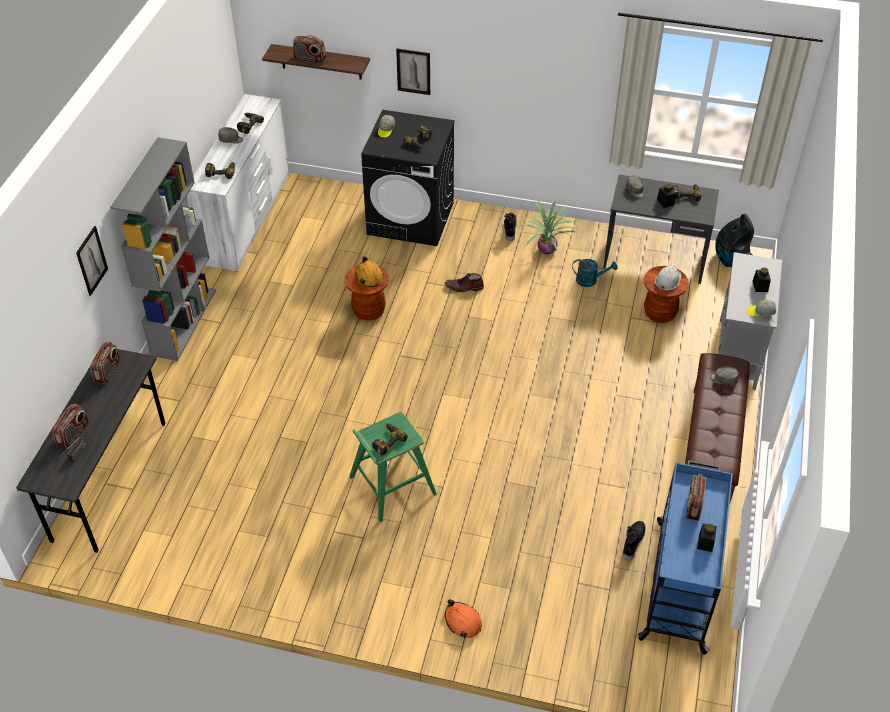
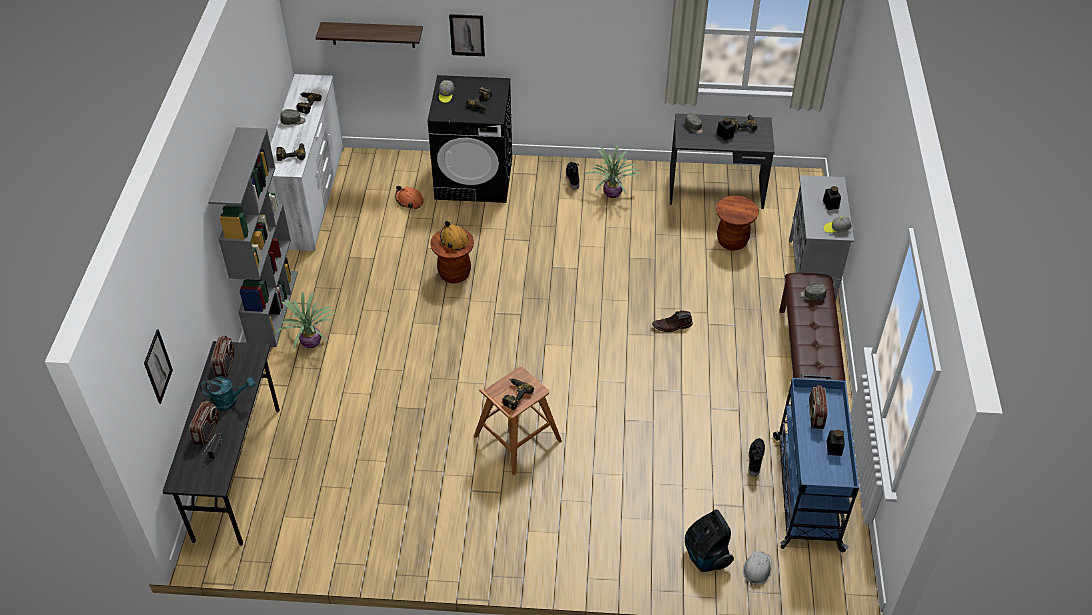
camera: 10 degrees left, 0 degrees up
(91, 260) = (198, 257): picture -> picture (157, 366)
(212, 360) = (311, 342): none -> potted plant
(310, 59) = (363, 33): radio -> none
(391, 486) = (516, 439): green stool -> brown stool
(463, 622) = (614, 557): orange hard hat -> orange hard hat (409, 200)
(464, 287) = (541, 239): brown boot -> brown boot (672, 326)
(590, 280) = (660, 218): turquoise watering can -> turquoise watering can (229, 401)
(667, 280) = (738, 209): white hard hat -> white hard hat (757, 569)
(730, 259) = (786, 182): vacuum cleaner -> vacuum cleaner (705, 556)

